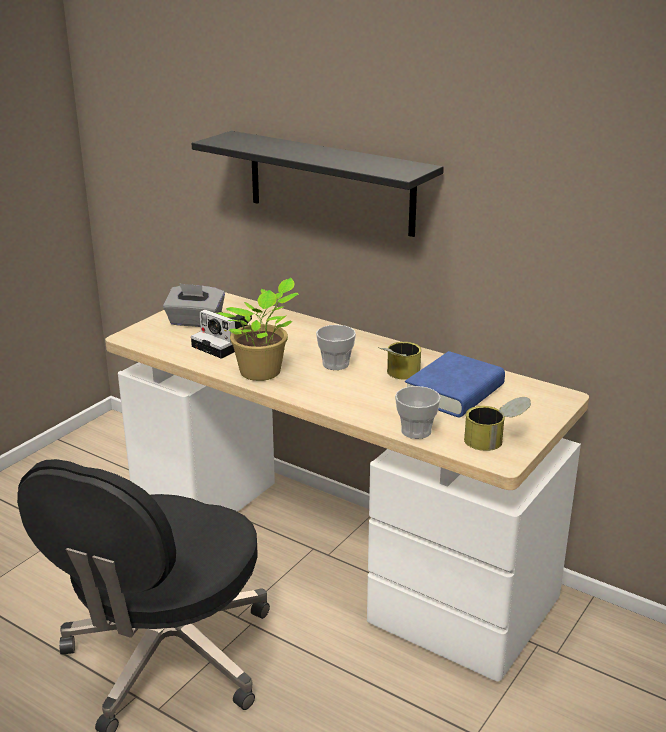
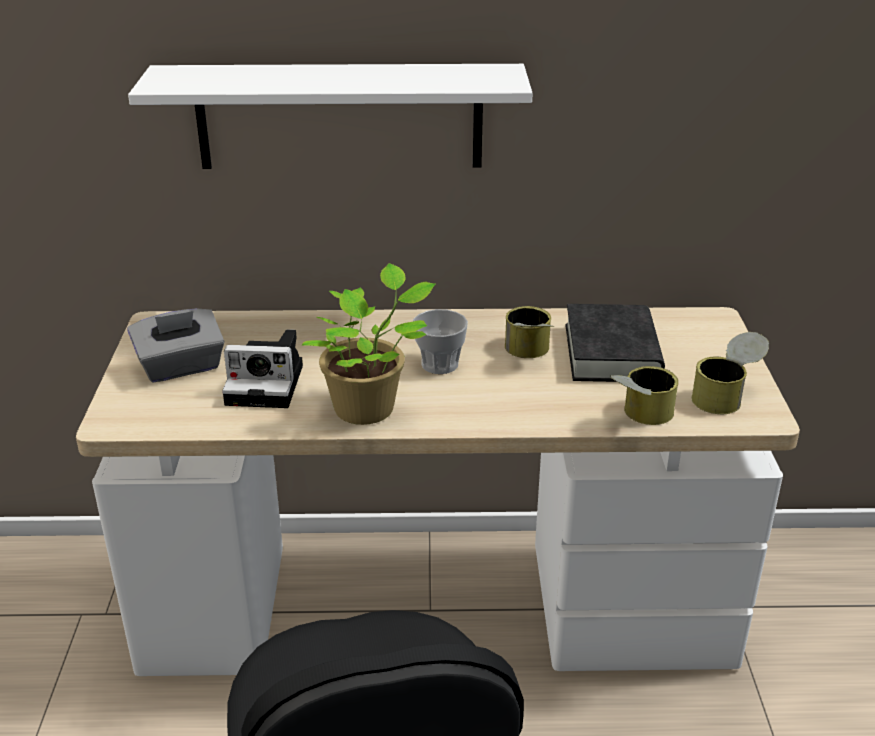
camera: 35 degrees left, 5 degrees up
(330, 183) = (339, 116): black shelf -> white shelf
(416, 431) = (639, 417): cup -> can
(454, 392) = (611, 353): blue book -> black book

